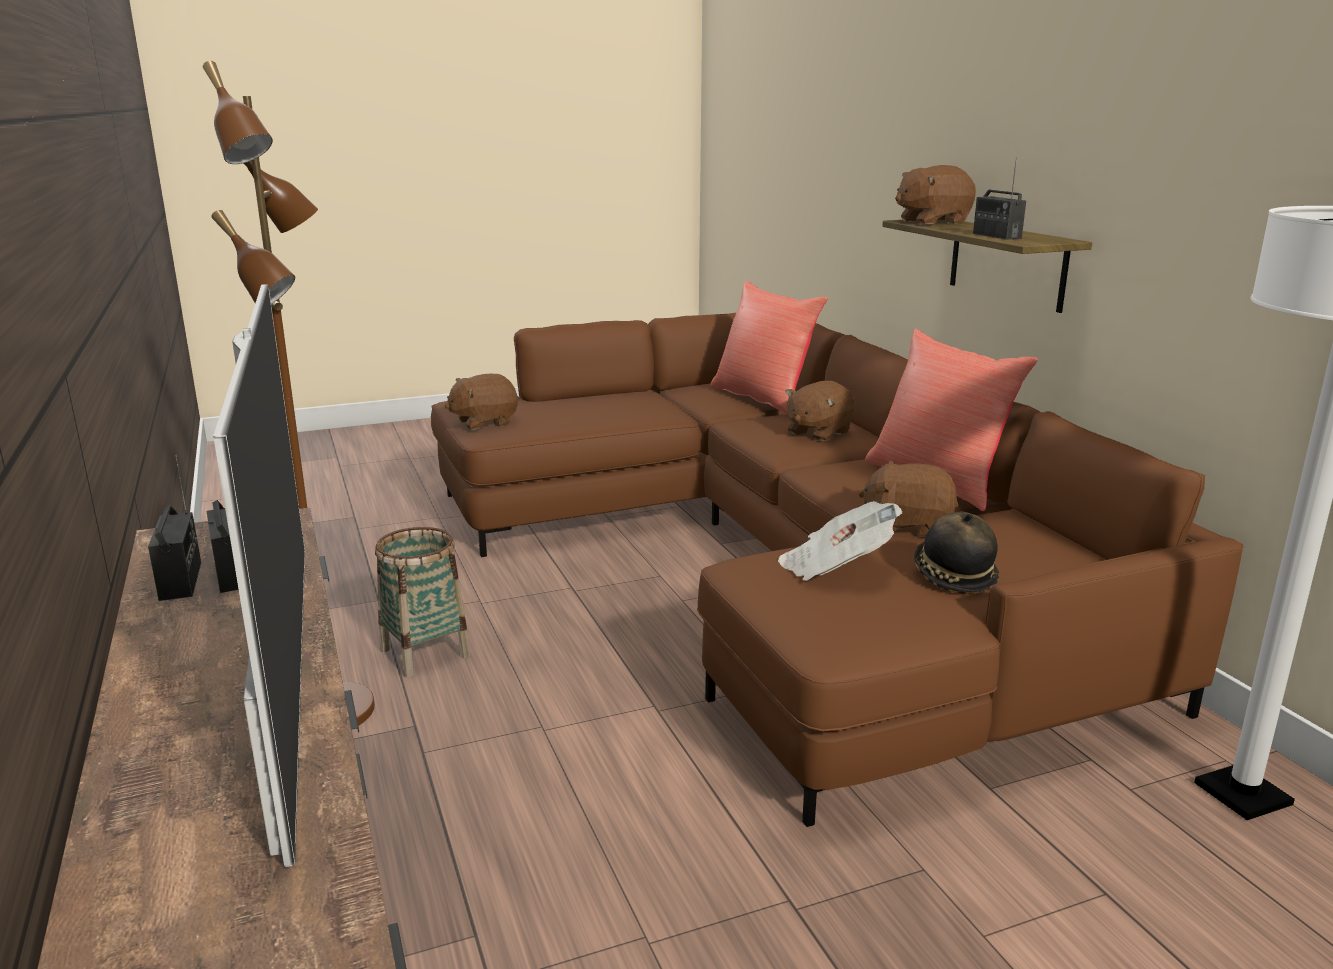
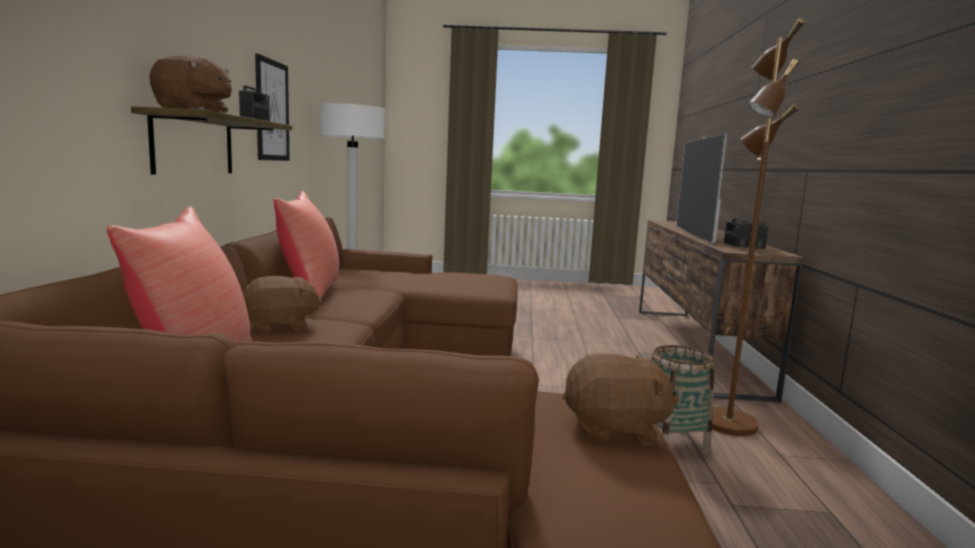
camera: 155 degrees left, 10 degrees down
(836, 568) = (456, 284): newspaper -> none
(908, 525) = (383, 287): brown plush toy -> none
(952, 576) = (413, 276): hat -> none
(1201, 224) = (272, 111): none -> picture

